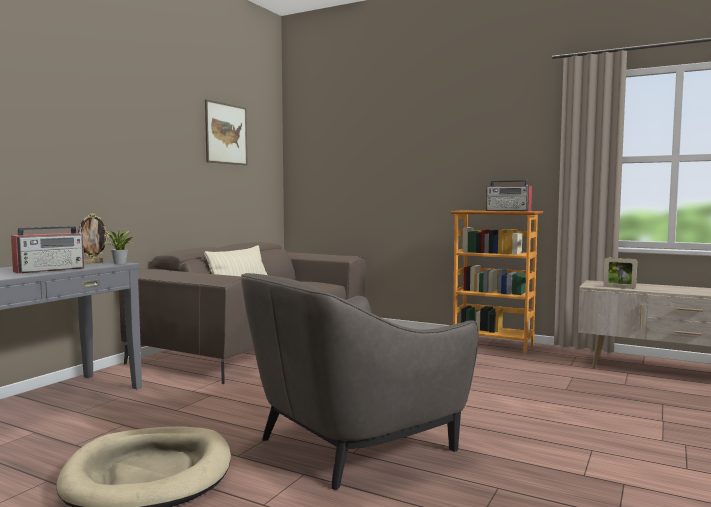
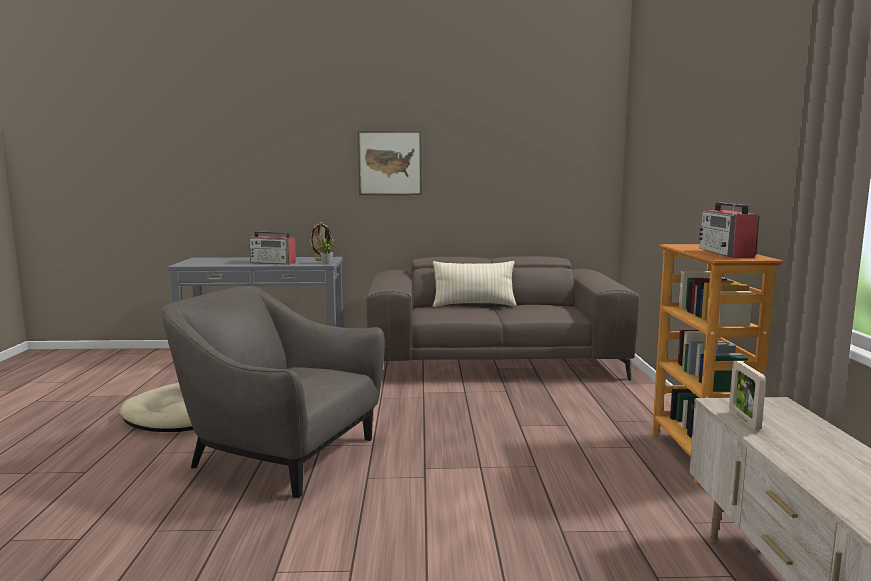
camera: 60 degrees right, 5 degrees up
(226, 134) = (521, 138): picture -> picture (390, 163)

